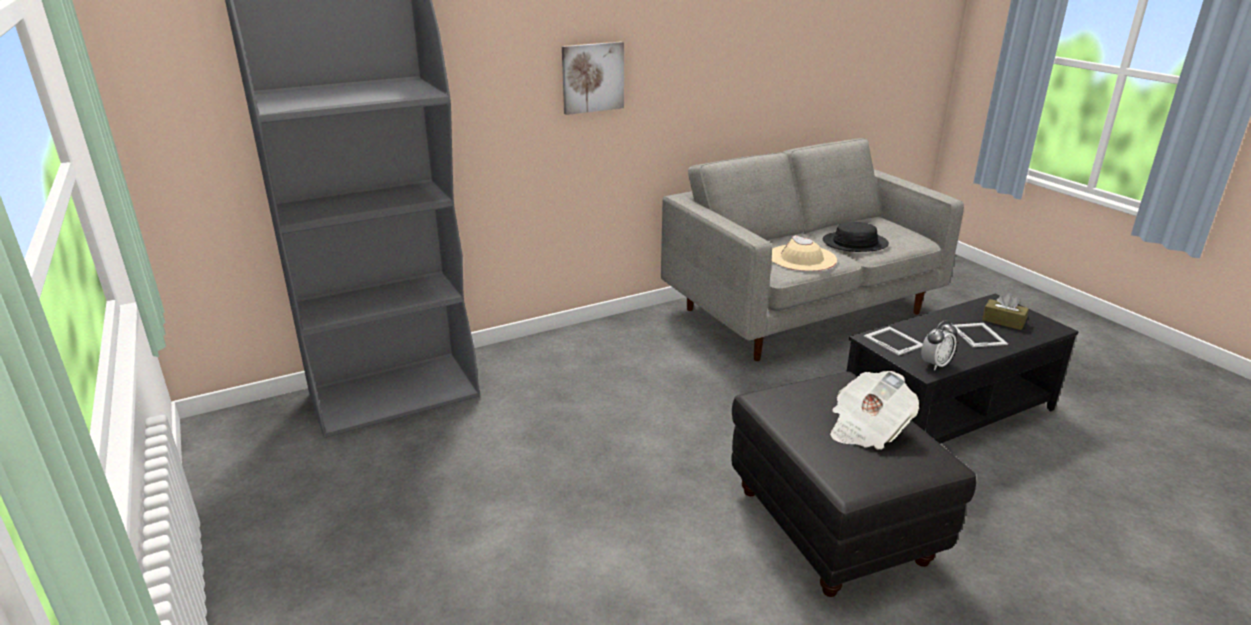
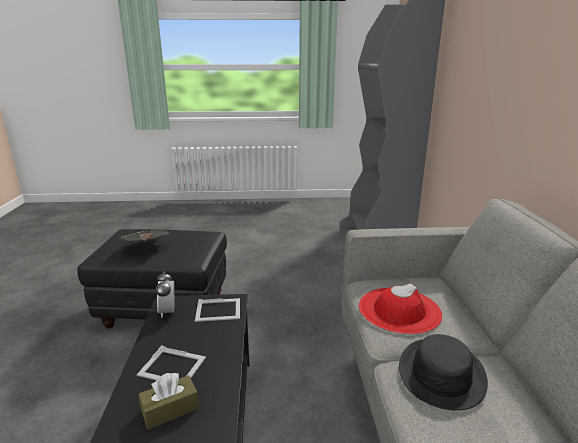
camera: 115 degrees right, 5 degrees down
(592, 77) = (502, 86): picture -> none
(802, 258) = (399, 310): beige hat -> red hat

